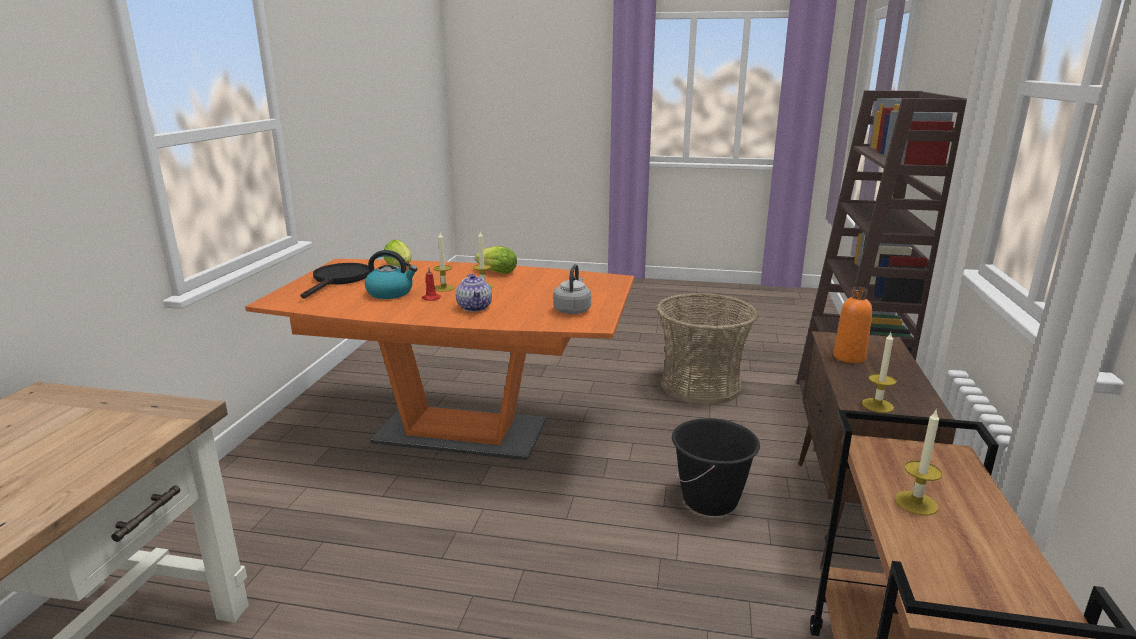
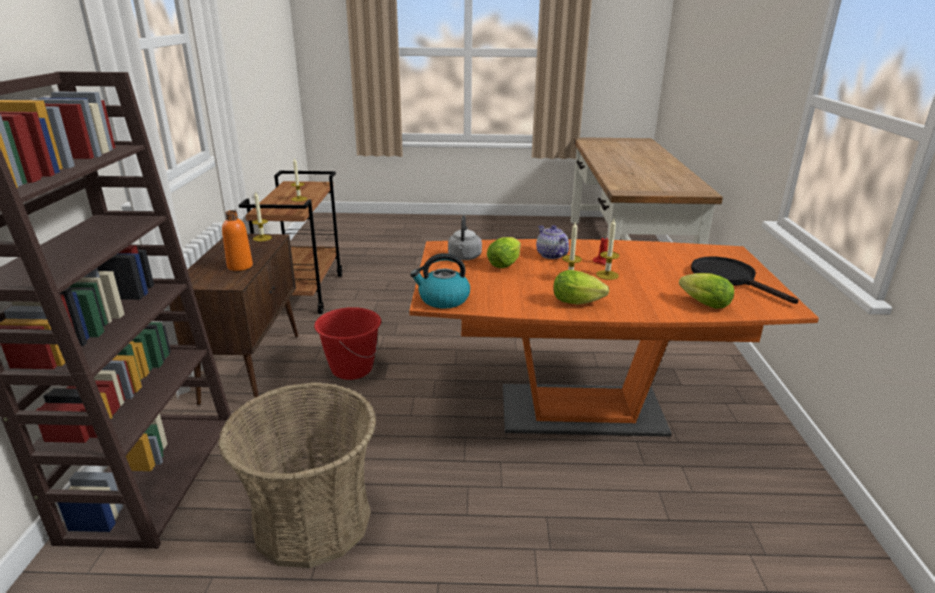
camera: 170 degrees right, 5 degrees up
(338, 280) = (730, 278): black frying pan -> black frying pan turned 150 degrees clockwise
(391, 293) = (648, 265): kettle -> kettle (443, 299)
(532, 302) = (505, 264): none -> lettuce
(710, 501) = (351, 369): black bucket -> red bucket

